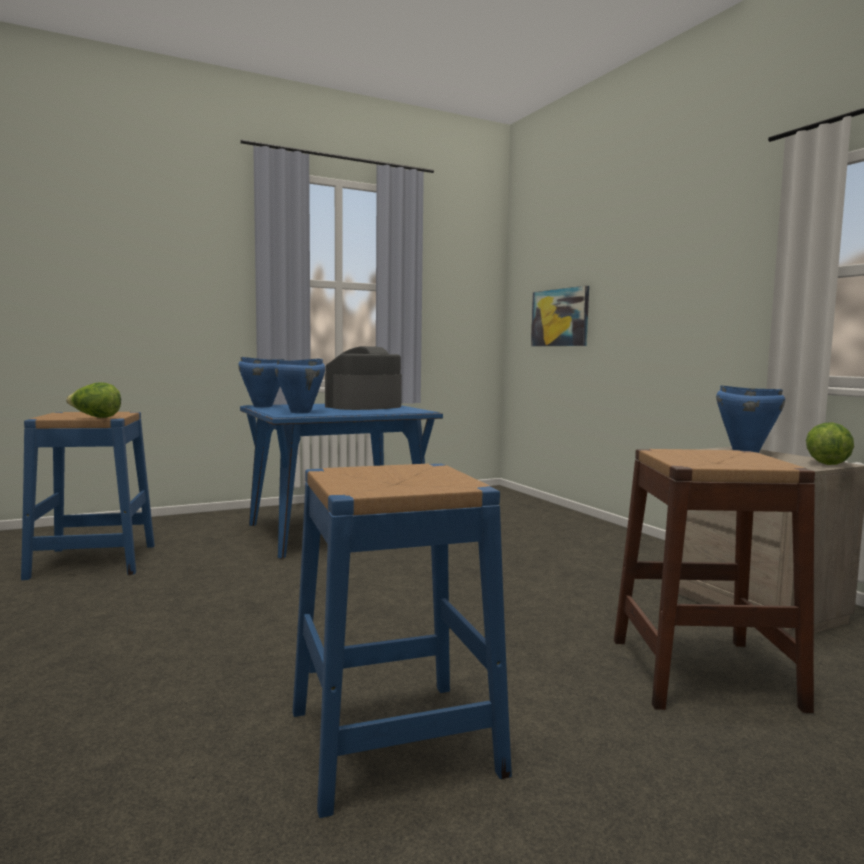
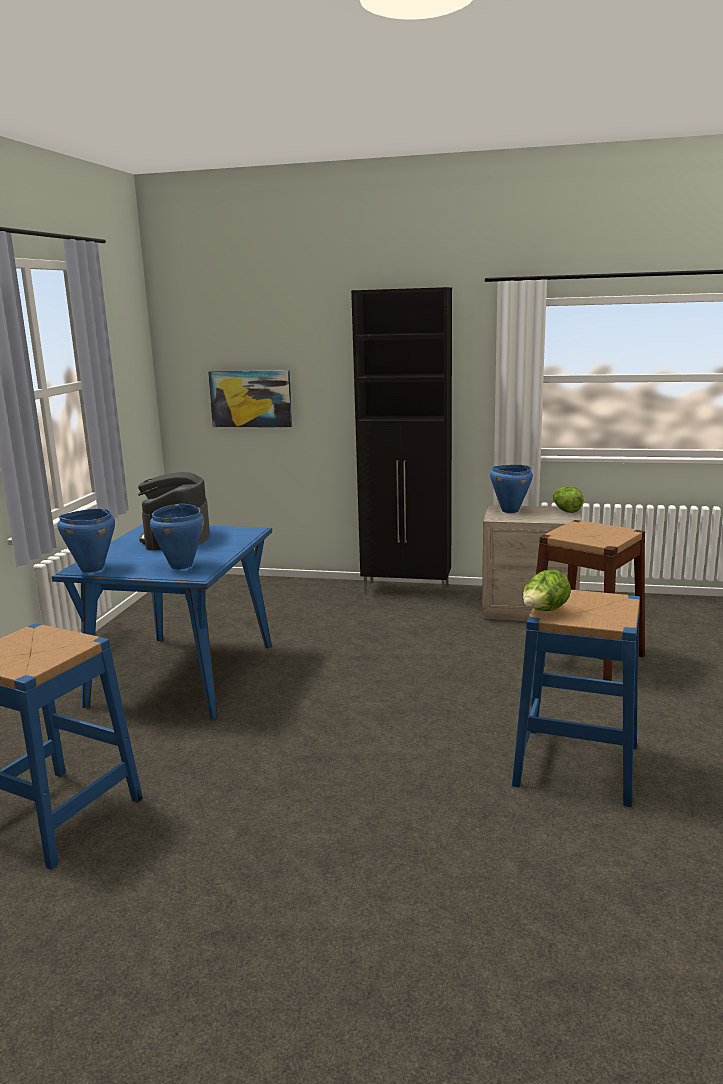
camera: 50 degrees left, 10 degrees up
(95, 417) = (71, 647): lettuce -> lettuce (544, 611)
(653, 547) = (407, 590): none -> black cabinet

